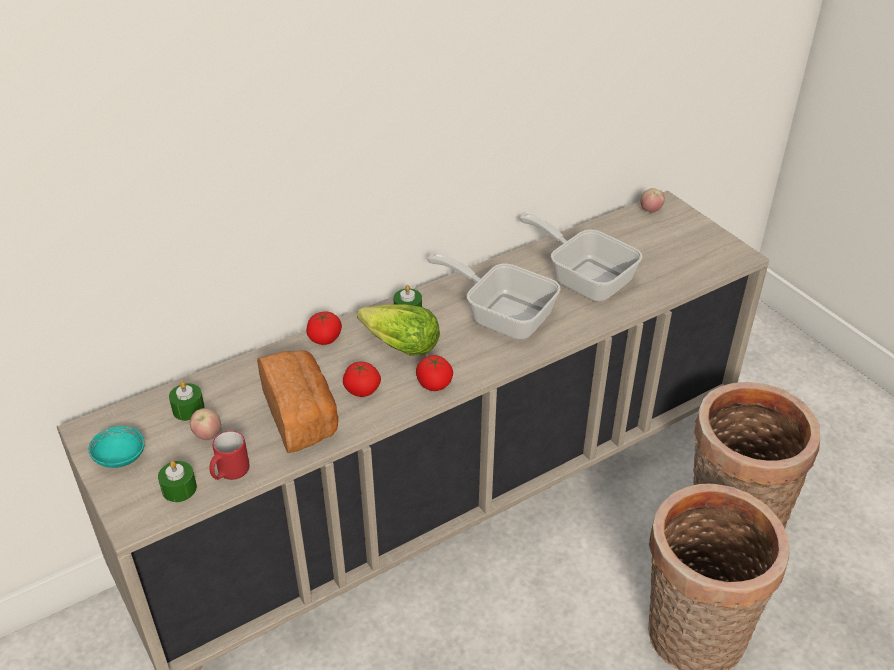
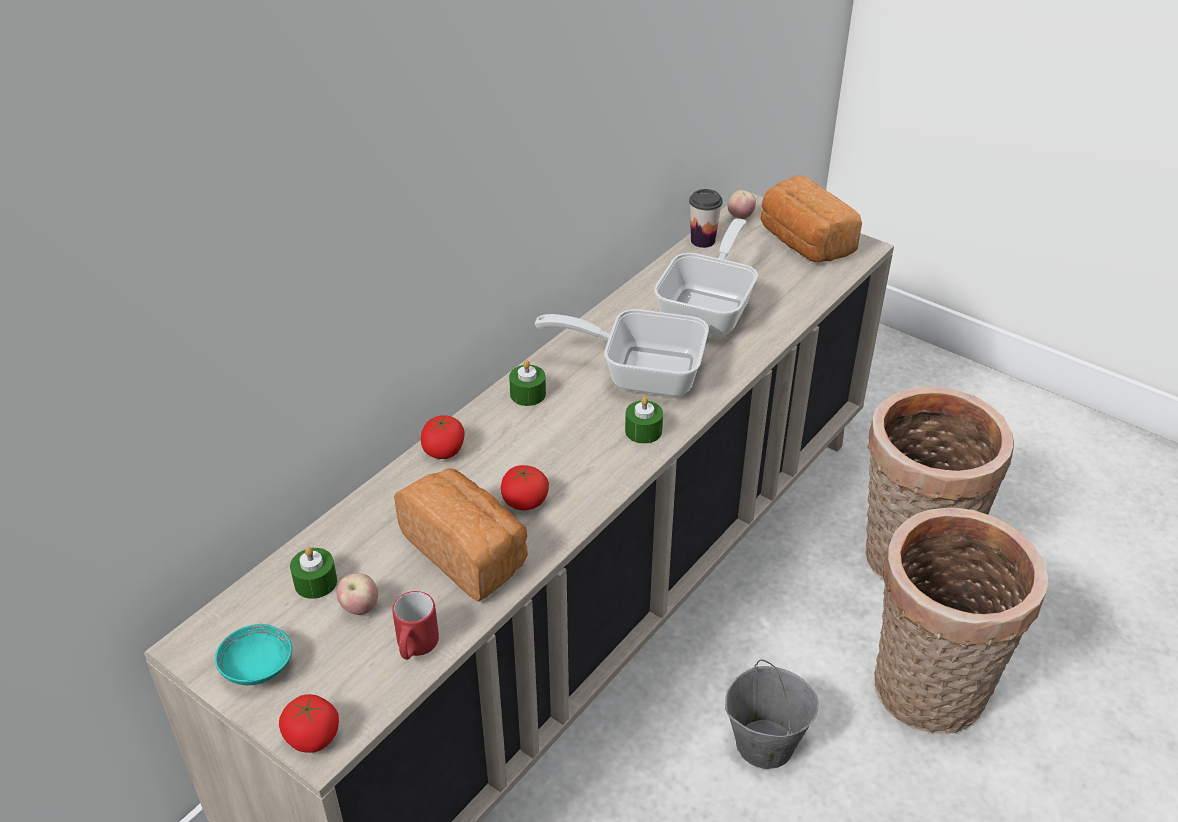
camera: 20 degrees left, 0 degrees up
(179, 489) = (360, 685): green candle -> green candle (643, 431)
(400, 346) = (541, 437): lettuce -> none
(434, 384) = (607, 472): tomato -> tomato (312, 737)
(537, 636) = (764, 744): none -> grey bucket
(584, 278) = (709, 308): frying pan -> frying pan turned 90 degrees clockwise
(609, 223) = (703, 241): none -> cup
(691, 241) = (803, 242): none -> bread

